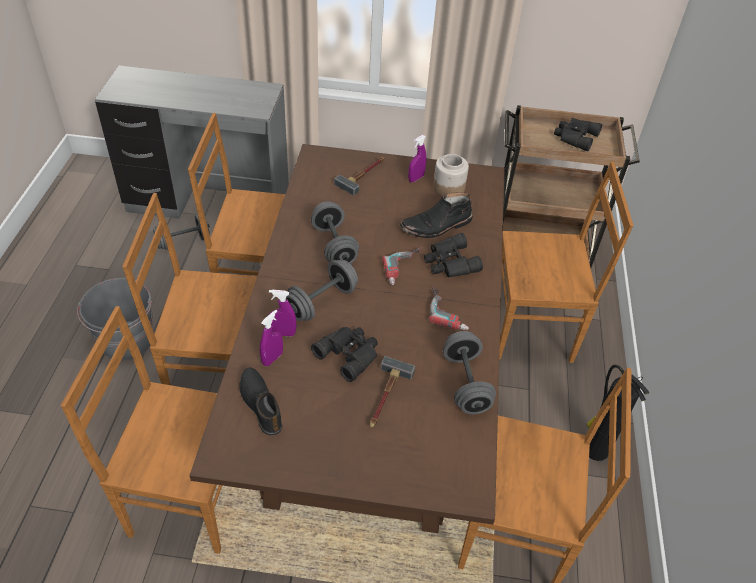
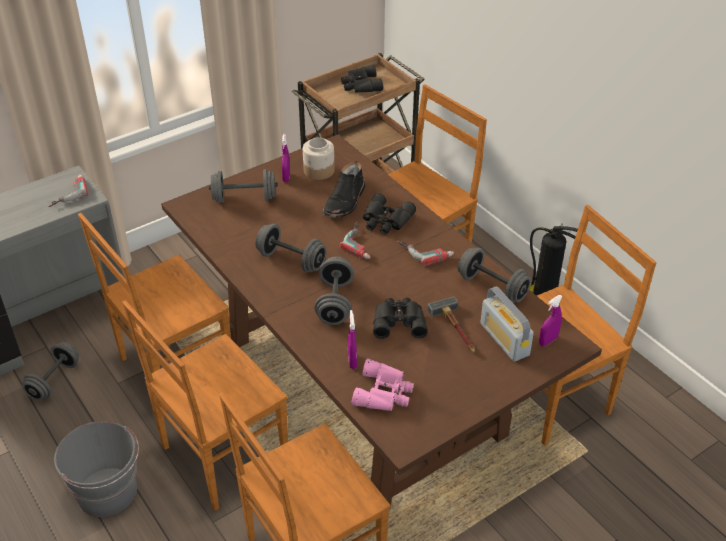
camera: 40 degrees left, 5 degrees down
(250, 99) = (67, 193): none -> power drill
(261, 404) = (384, 392): black shoe -> pink binoculars
(283, 333) = (336, 341): purple spray bottle -> purple spray bottle (548, 341)
(364, 175) = (244, 198): hammer -> grey dumbbell
(415, 438) = (504, 339): none -> radio

